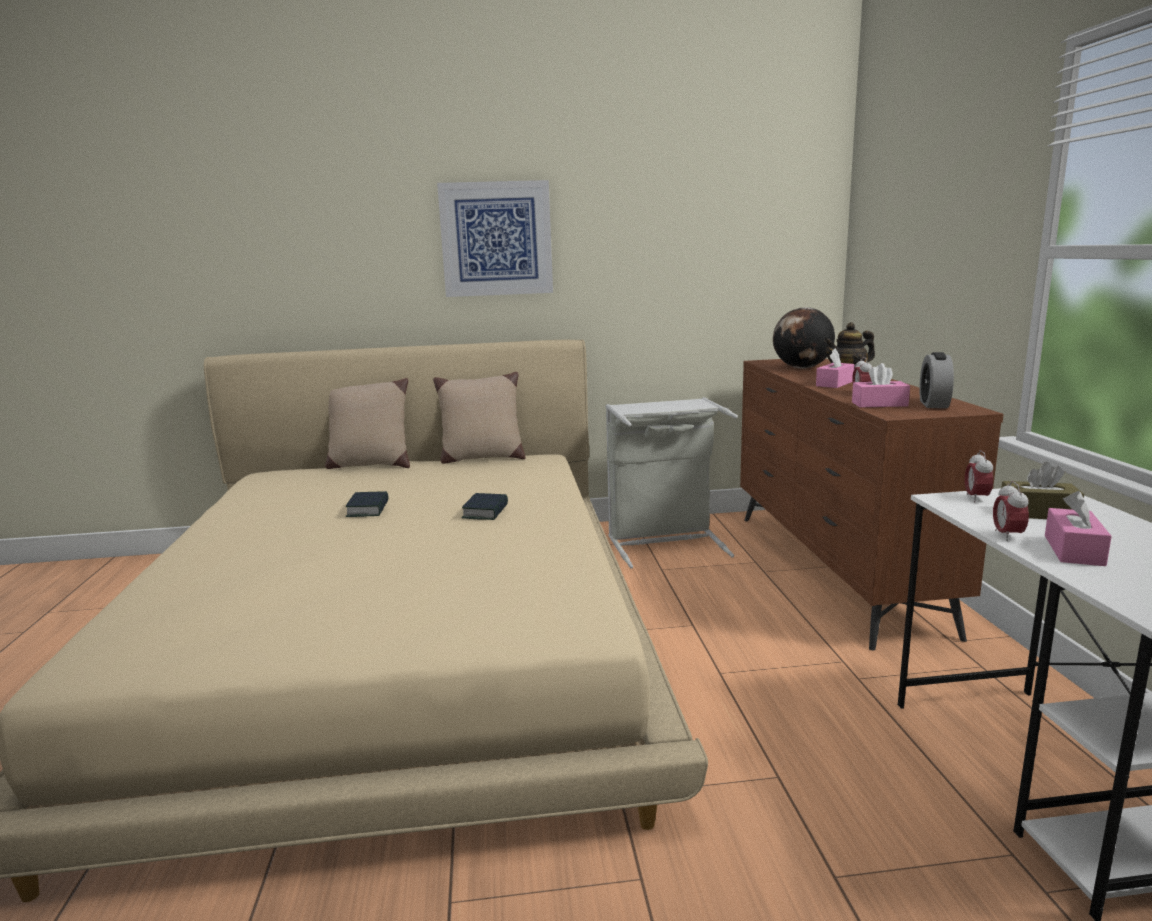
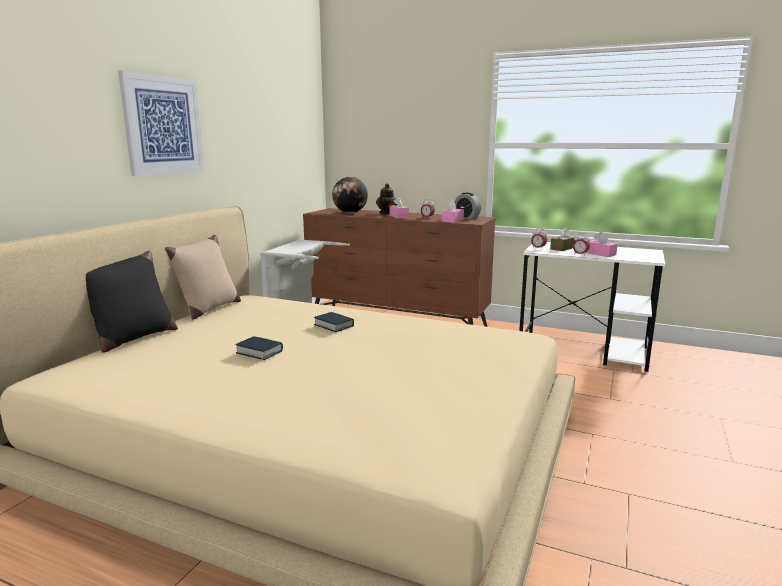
camera: 60 degrees left, 0 degrees up
(370, 465) = (133, 339): beige pillow -> black pillow

